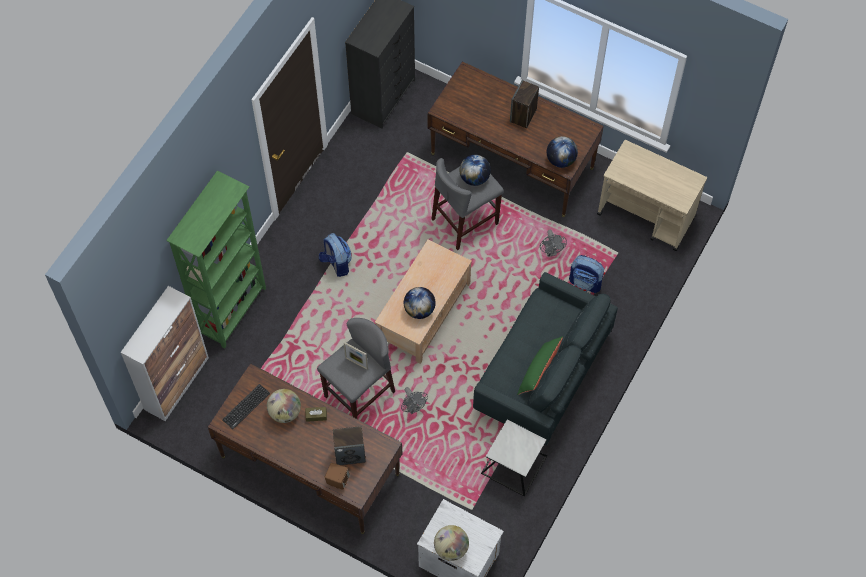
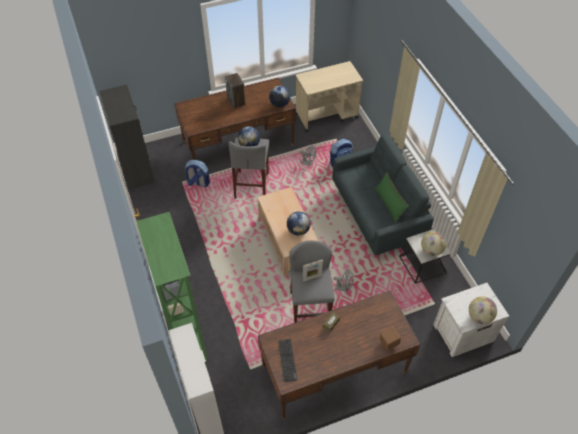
camera: 50 degrees left, 10 degrees down
(285, 412) = (312, 340): globe -> globe (431, 250)
(336, 263) = (213, 261): backpack -> backpack (198, 183)
(350, 454) = (375, 323): speaker -> none

